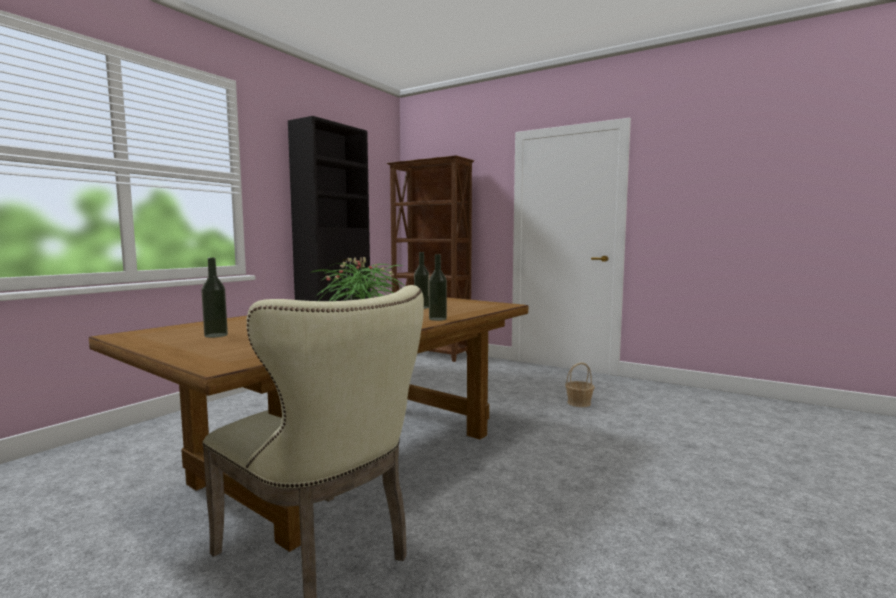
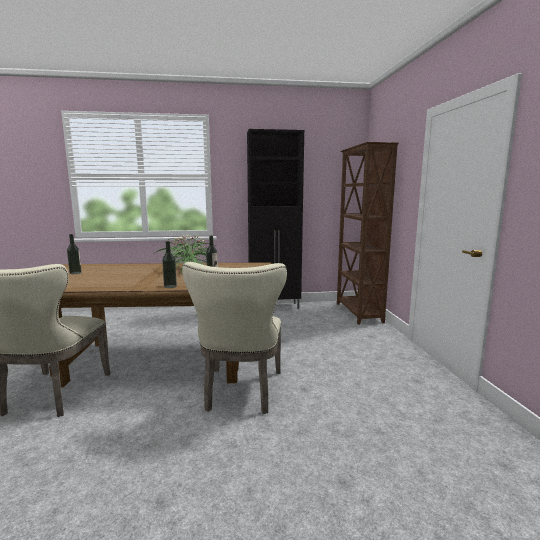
camera: 50 degrees right, 5 degrees up
(511, 439) = (241, 393): none -> beige chair
(579, 403) = (359, 395): basket -> none

